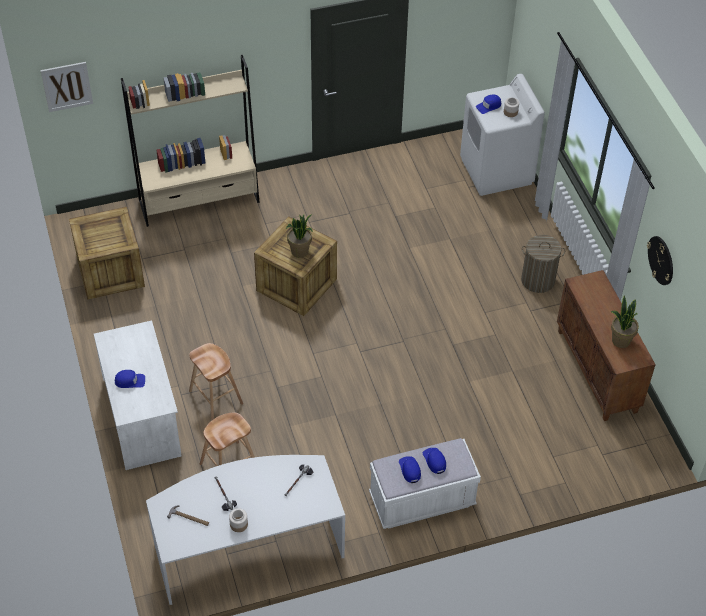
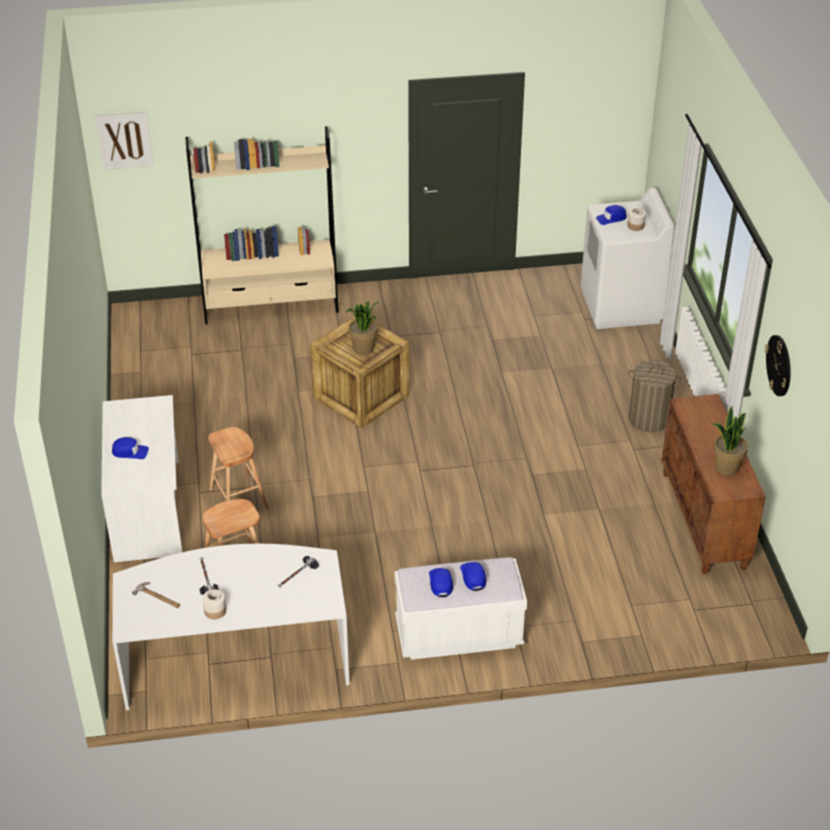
camera: 10 degrees right, 10 degrees down
(111, 271) = (153, 362): crate -> none

